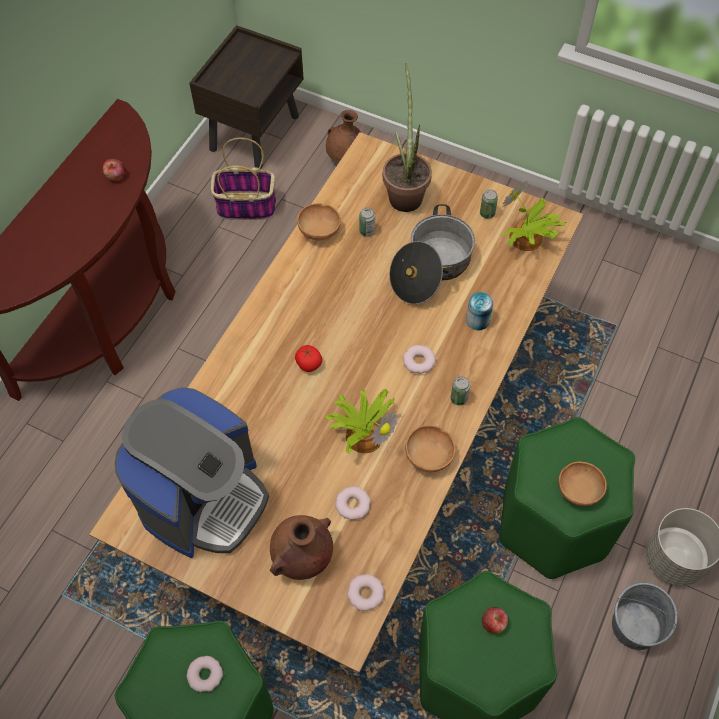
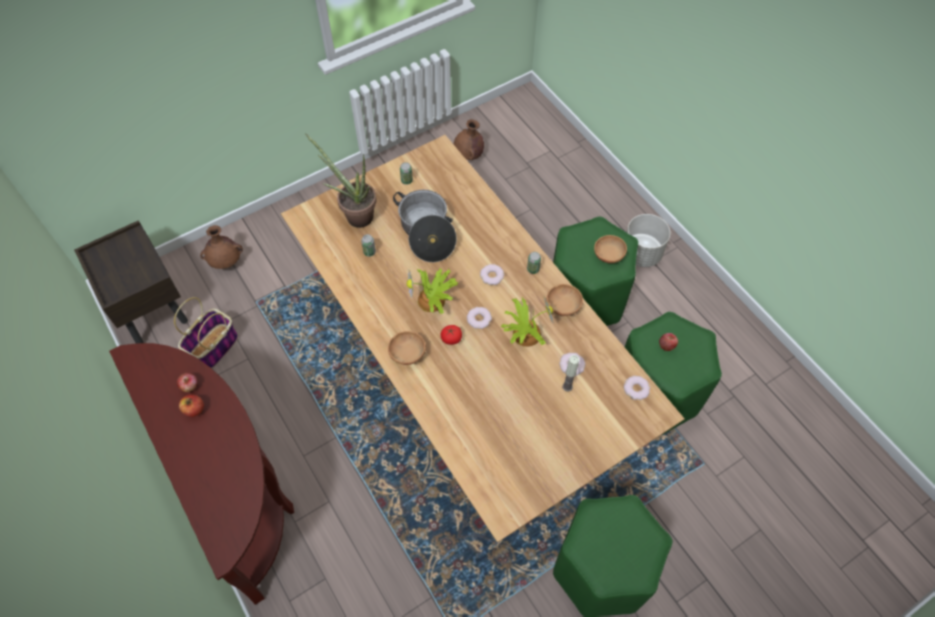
camera: 60 degrees left, 0 degrees up
(93, 194) = (194, 409): none -> apple
(203, 498) = (514, 452): coffee machine -> none
(205, 675) = (615, 528): donut -> donut (479, 319)
(302, 558) = (592, 413): brown vase -> brown vase (469, 155)
(320, 230) = (347, 278): brown bowl -> brown bowl (407, 353)
(321, 513) = (567, 386): none -> candle
(477, 320) = (483, 229): can -> none
(526, 239) = (442, 172): potted plant -> potted plant (433, 301)
(636, 626) = (670, 296): grey bucket -> none

